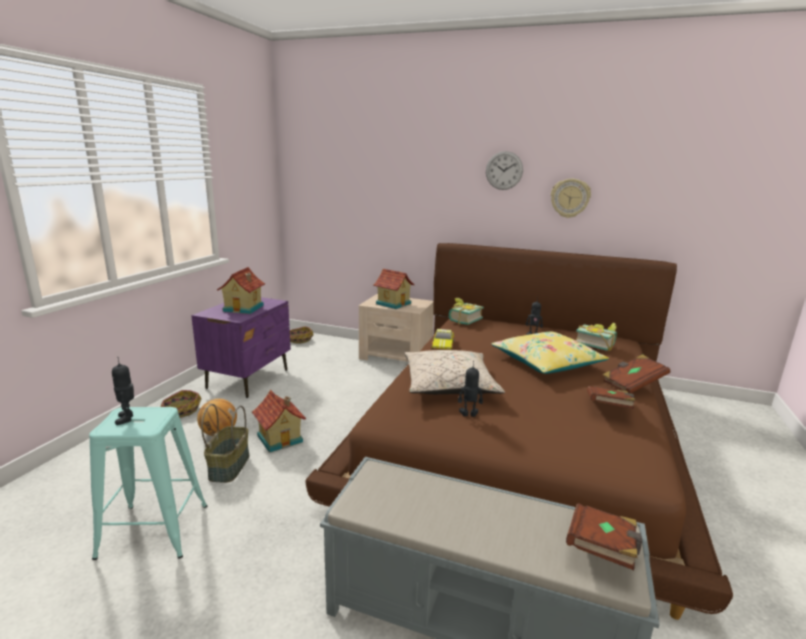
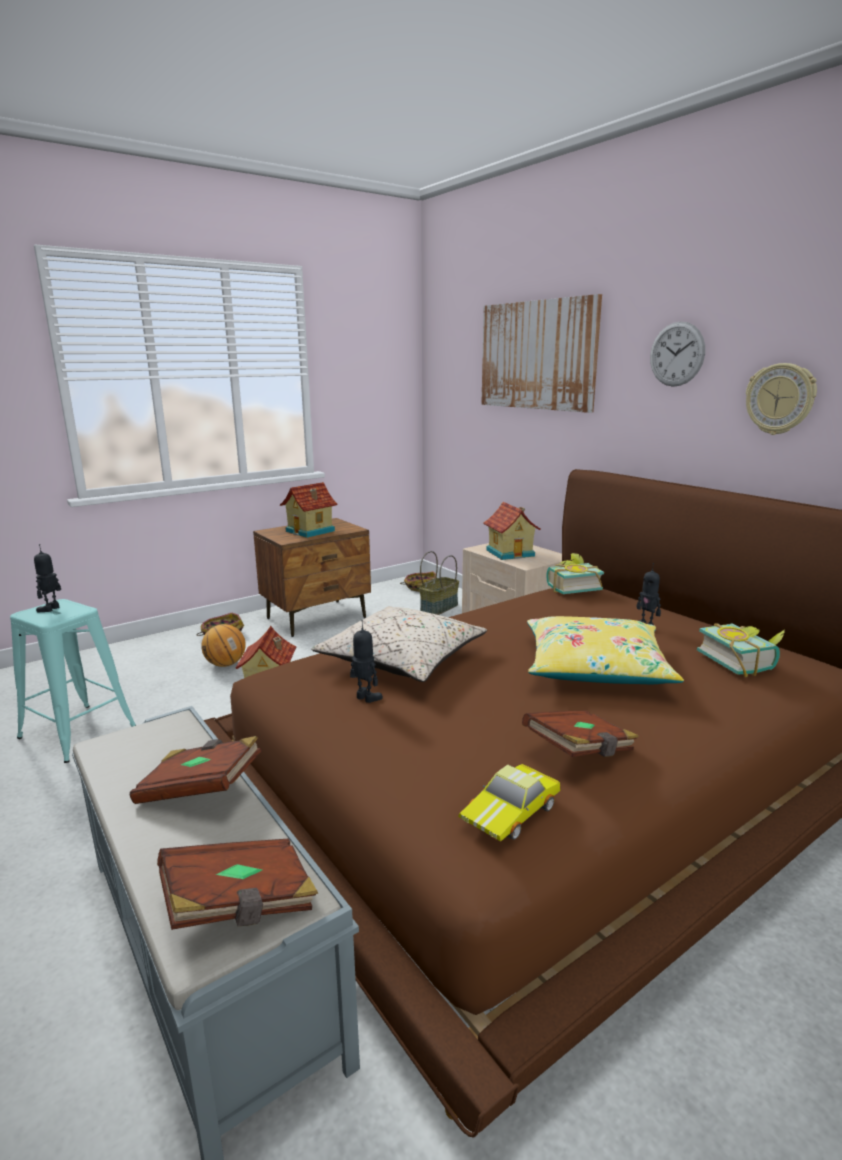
camera: 35 degrees right, 0 degrees up
(229, 466) = (195, 698): basket -> basket (439, 607)
(249, 379) = (317, 618): purple nightstand -> brown nightstand
(394, 166) = (537, 355): none -> picture
(443, 345) = (485, 612): toy car -> toy car (513, 812)
(632, 384) = (695, 734): brown book -> brown book (201, 789)

